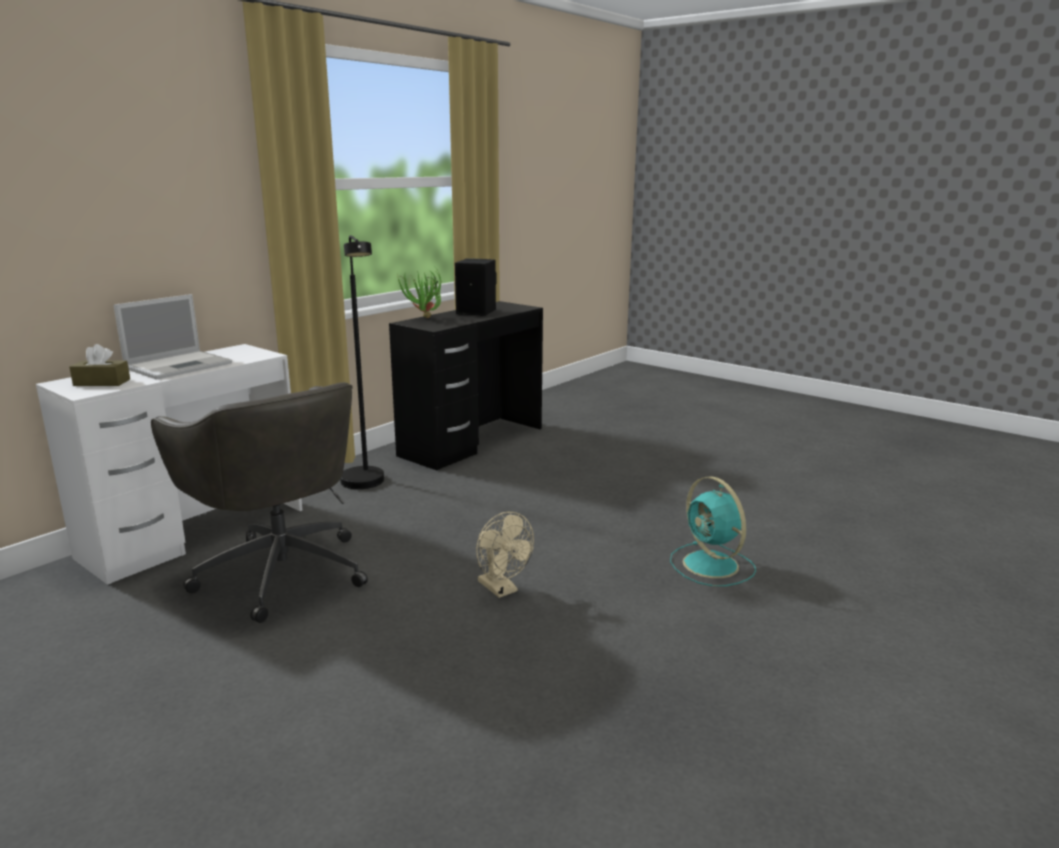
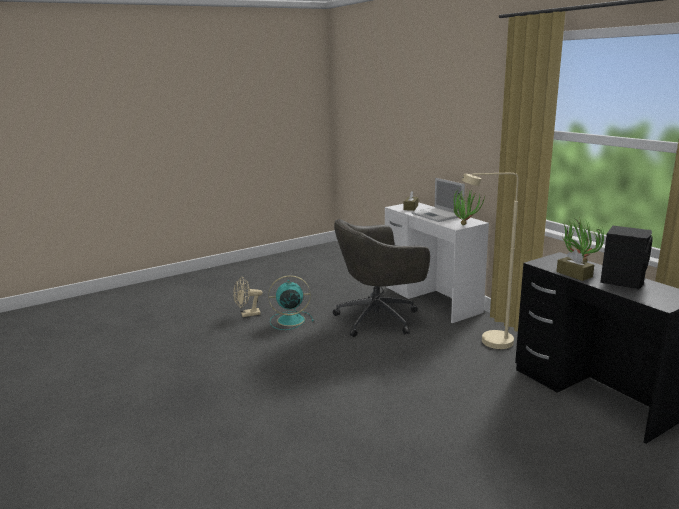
camera: 110 degrees right, 0 degrees up
(250, 352) = (465, 224): none -> potted plant
(365, 485) = (488, 342): black floor lamp -> beige floor lamp
(465, 320) = (574, 274): none -> brown tissue box
(502, 589) = (324, 373): beige fan -> beige fan (247, 314)
(712, 566) = (299, 463): turquoise fan -> turquoise fan (289, 320)

